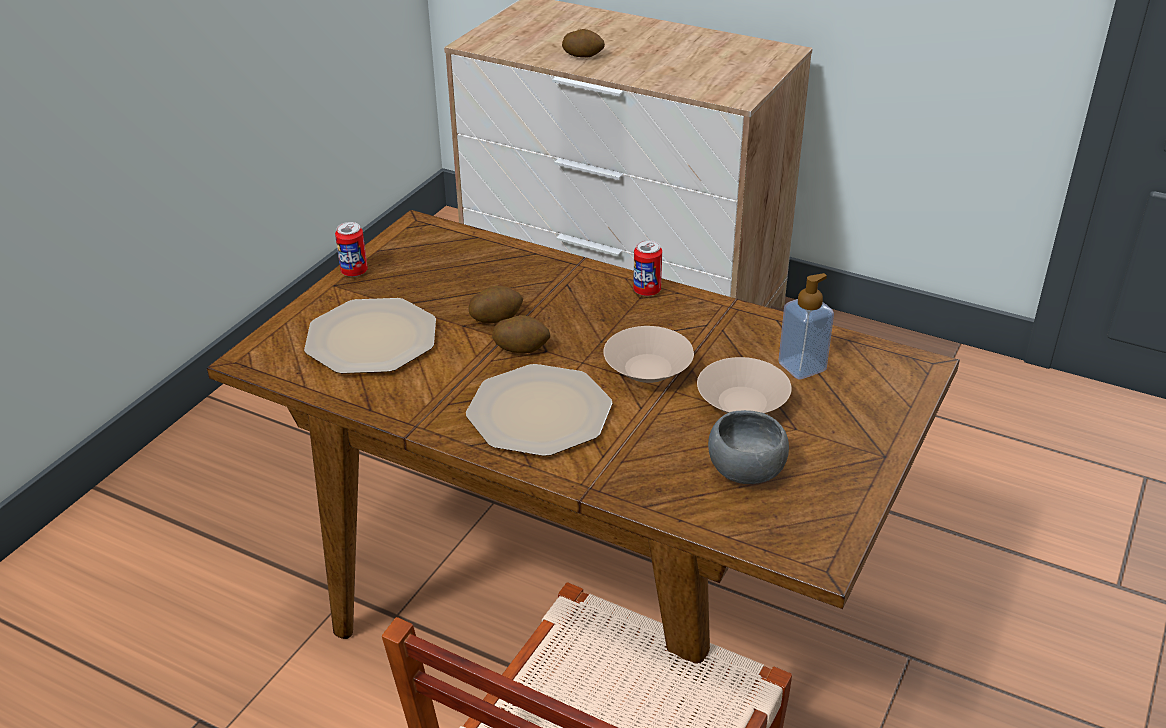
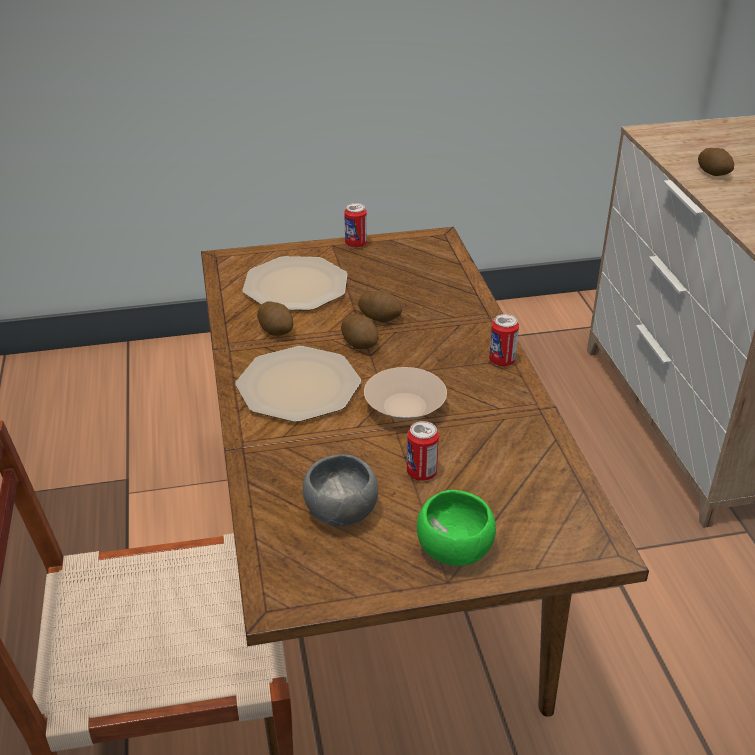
camera: 50 degrees right, 0 degrees up
(431, 384) = (276, 330): none -> potato
(743, 404) = (421, 473): beige bowl -> can
(802, 367) = (510, 481): soap dispenser -> none
(853, 436) = (452, 551): none -> green bowl

